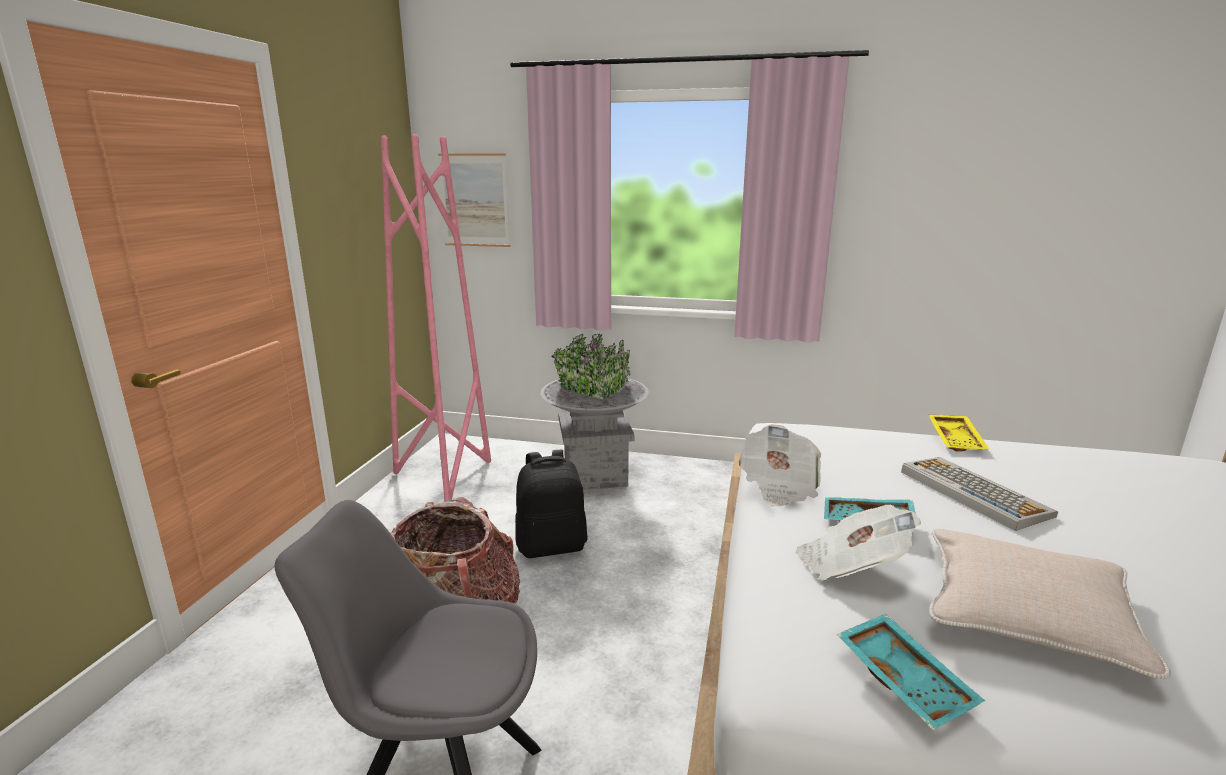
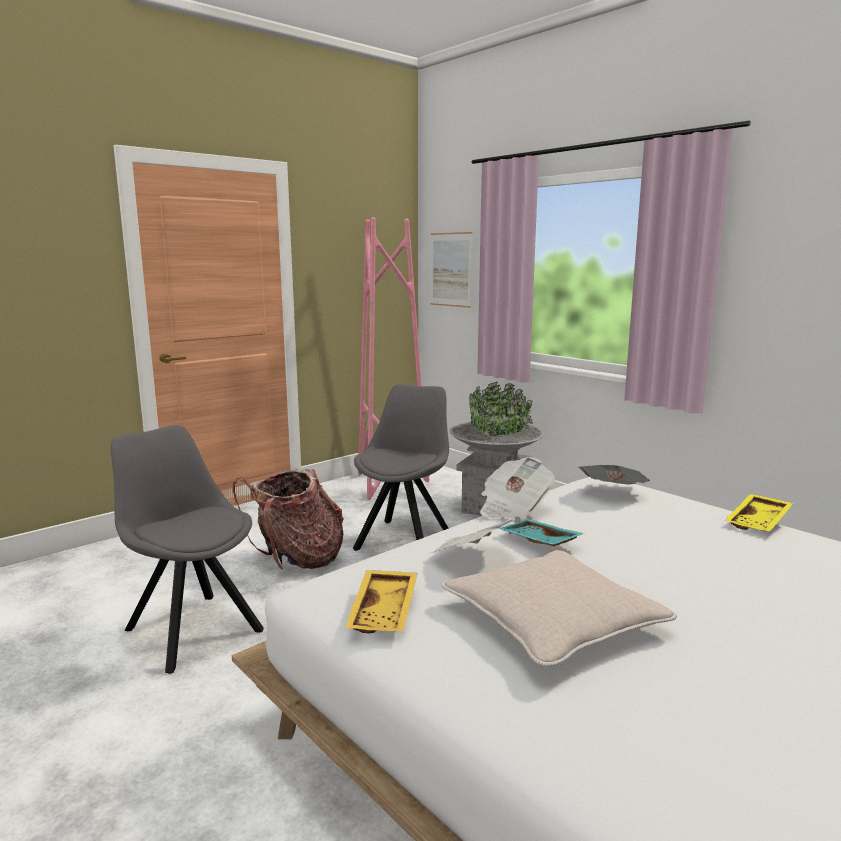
camera: 35 degrees right, 5 degrees down
(552, 546) = (404, 540): black backpack -> grey chair
(820, 441) = (613, 493): none -> newspaper
(906, 680) = (385, 612): turquoise tray -> yellow tray
(971, 492) = (679, 553): keyboard -> none

